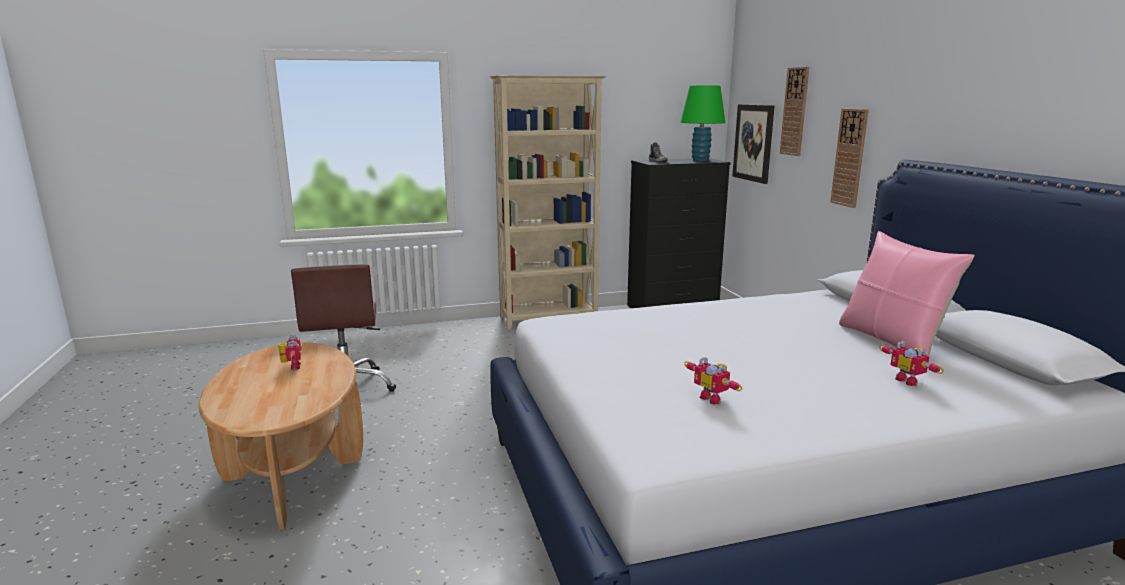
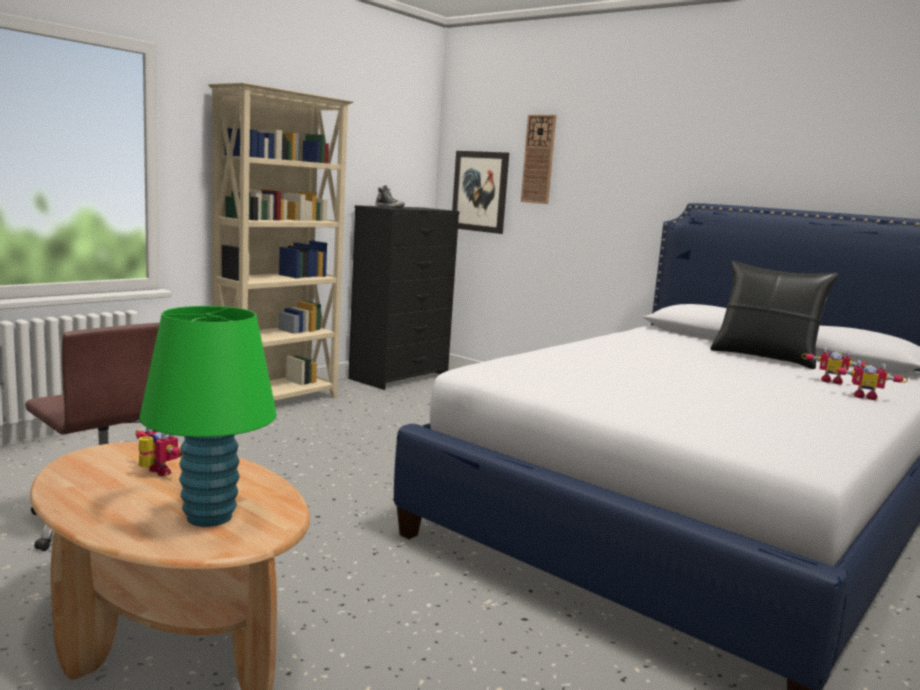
camera: 35 degrees left, 5 degrees down
(700, 160) = (426, 208): green table lamp -> green table lamp (209, 517)
(713, 398) = (752, 411): toy robot -> toy robot (864, 396)
(849, 158) = (613, 204): wall clock -> none
(891, 340) = (764, 357): pink pillow -> black pillow

